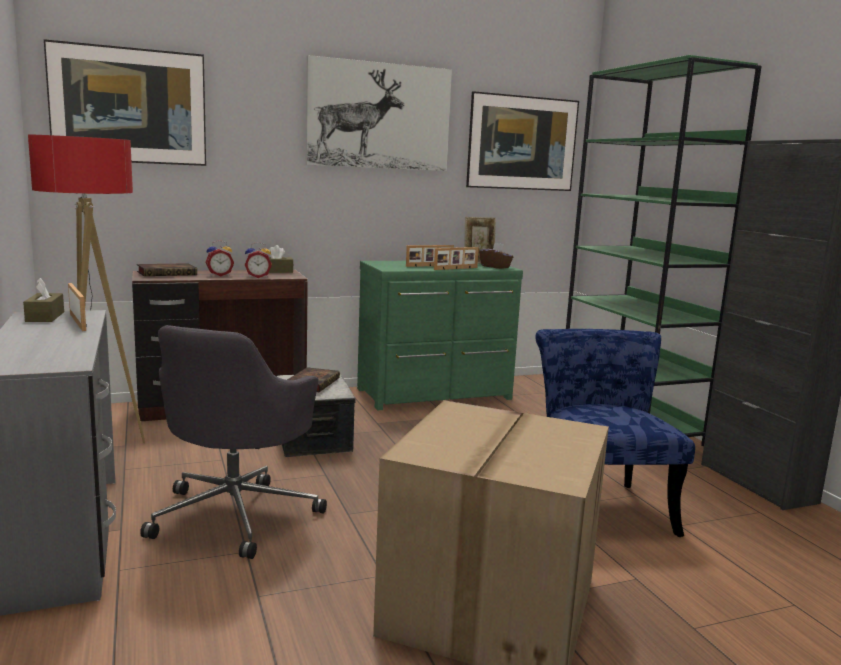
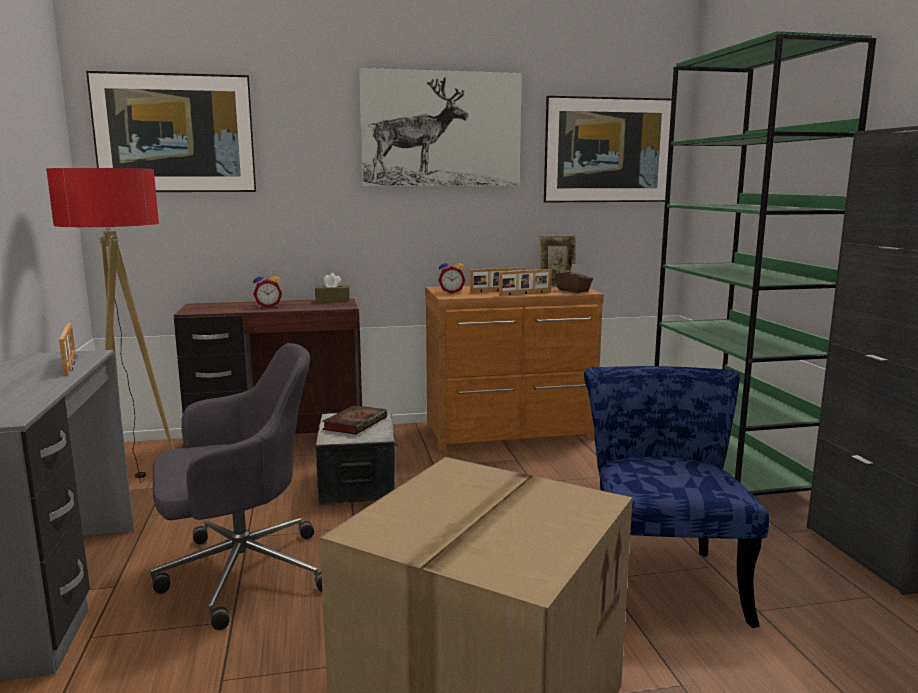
camera: 10 degrees right, 0 degrees up
(45, 317) = (43, 359): brown tissue box -> none
(168, 274) = (217, 306): book -> none
(236, 514) = (240, 573): grey office chair -> grey office chair turned 135 degrees counterclockwise
(258, 277) = (307, 307): alarm clock -> alarm clock (451, 292)
(436, 395) = (511, 433): green dresser -> brown dresser

